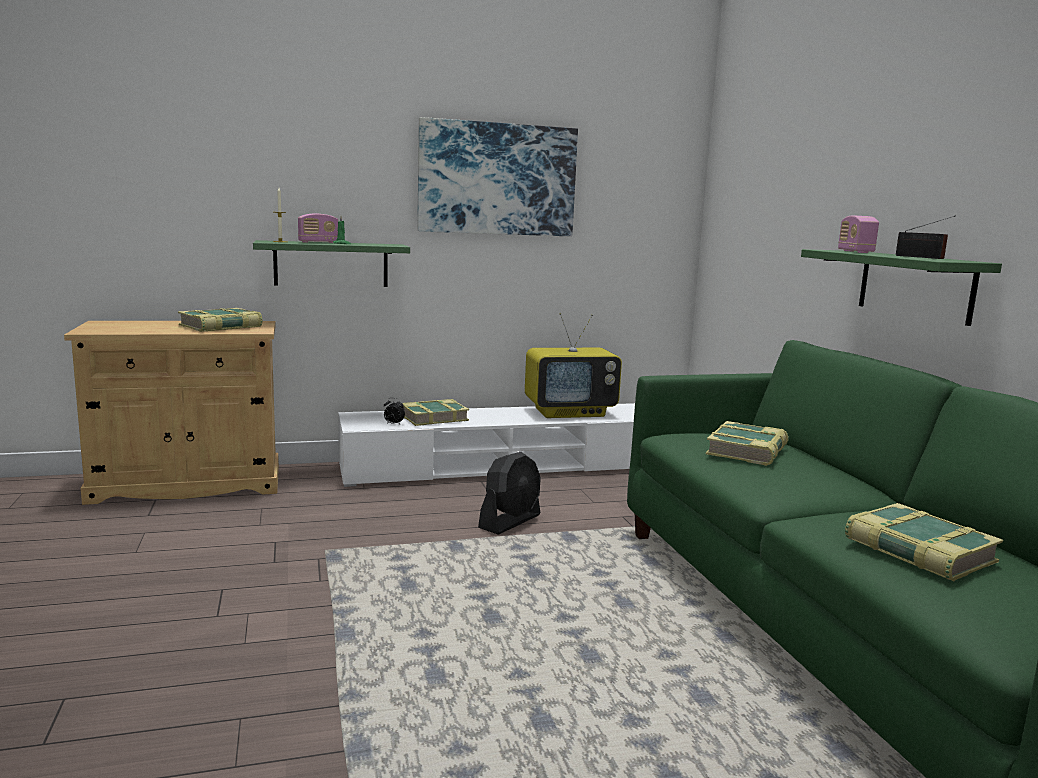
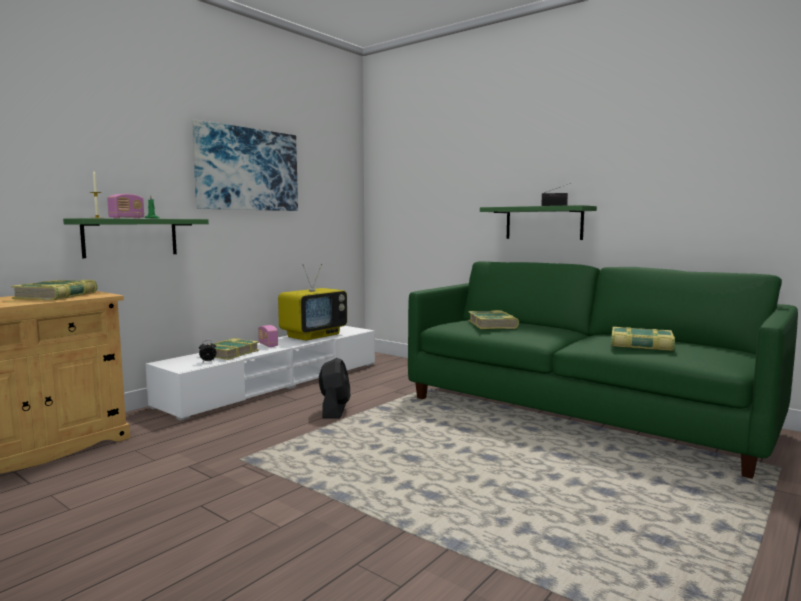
camera: 35 degrees left, 5 degrees down
(855, 252) = (510, 206): radio -> radio (268, 345)

